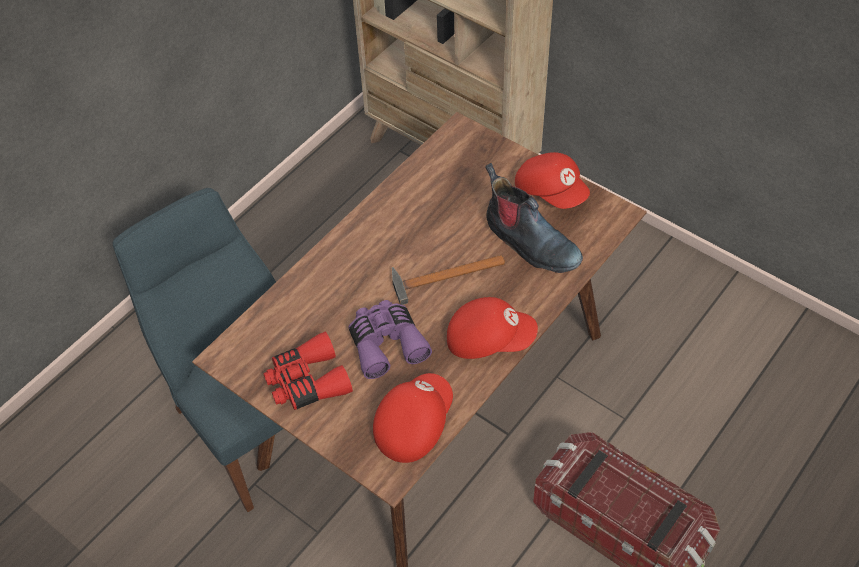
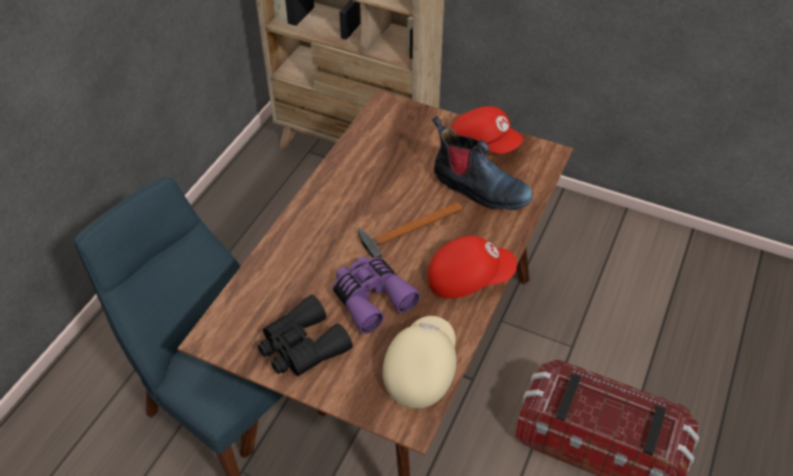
camera: 15 degrees left, 5 degrees down
(307, 381) = (302, 347): red binoculars -> black binoculars
(413, 424) = (420, 369): red cap -> beige cap

